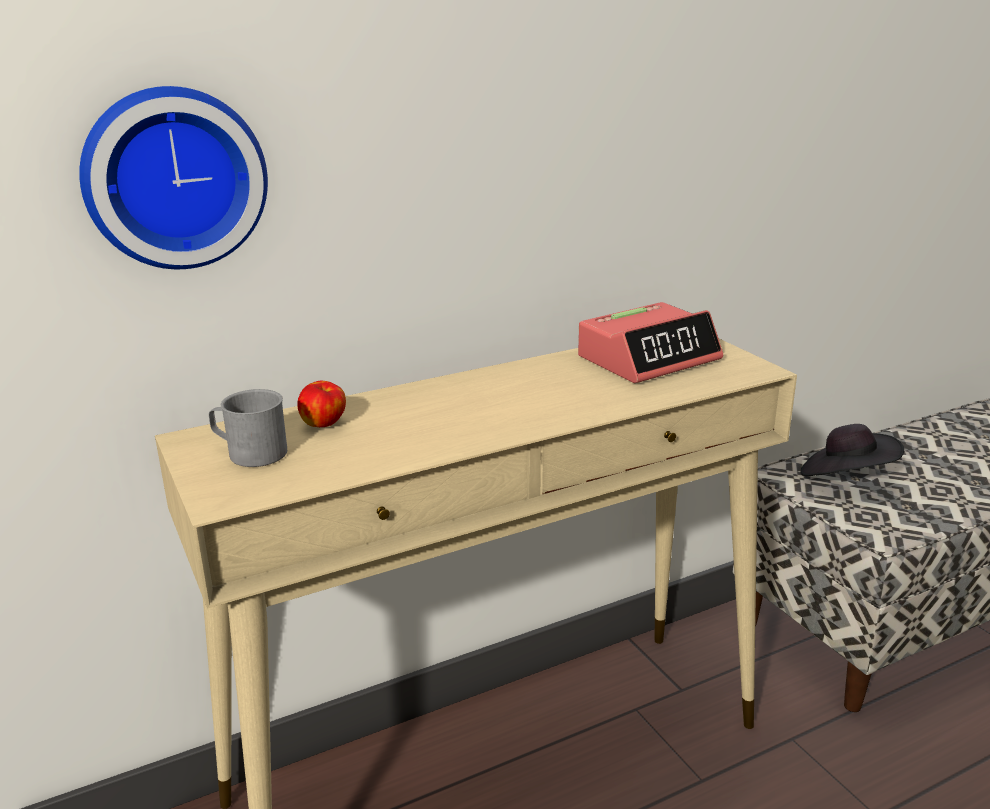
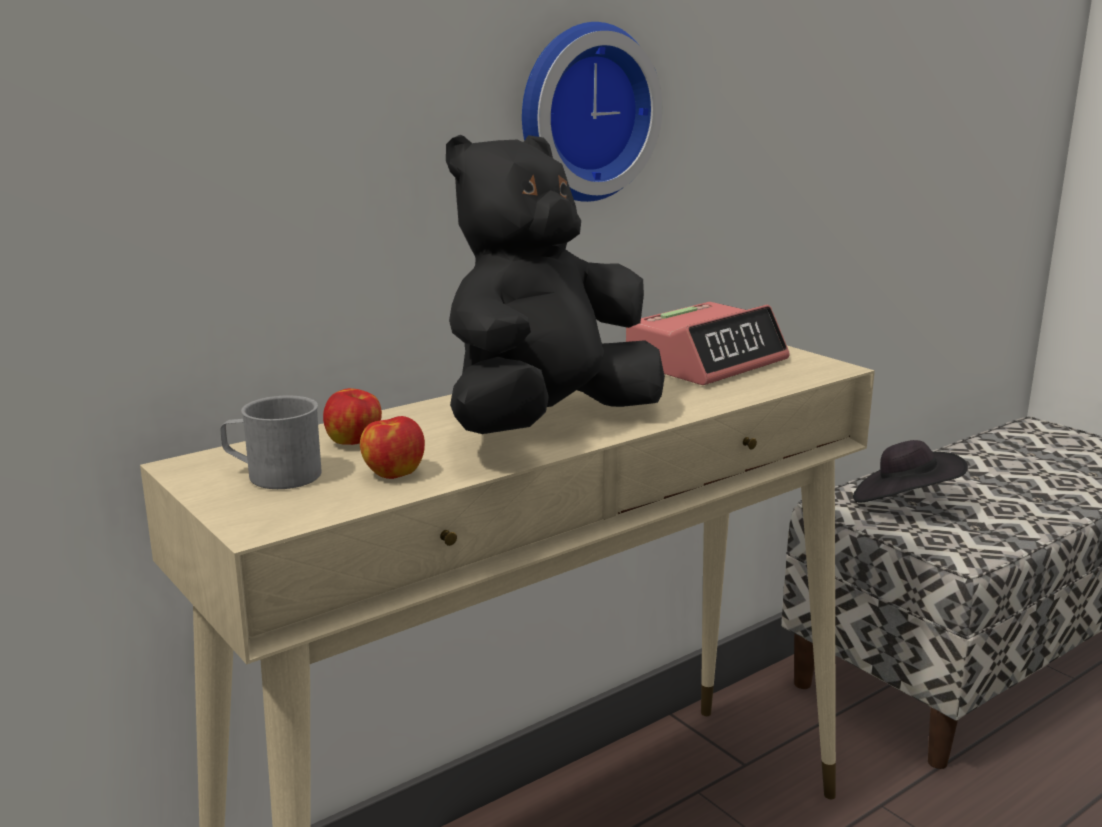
camera: 10 degrees left, 5 degrees down
(174, 178) = (168, 139): wall clock -> wall clock (582, 112)
(342, 457) = (393, 473): none -> apple
(485, 415) = (546, 424): none -> black plush toy

